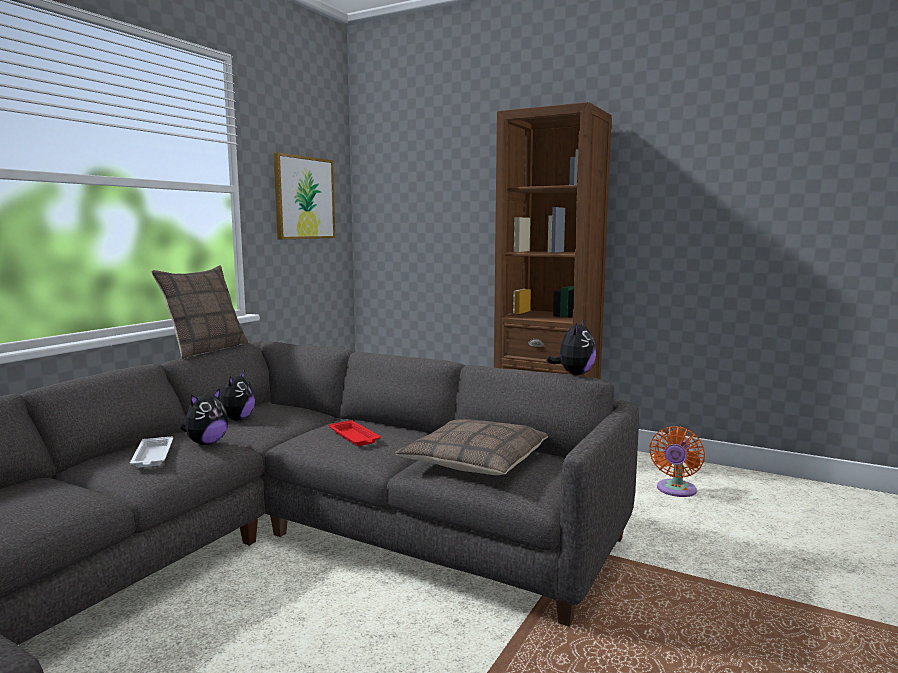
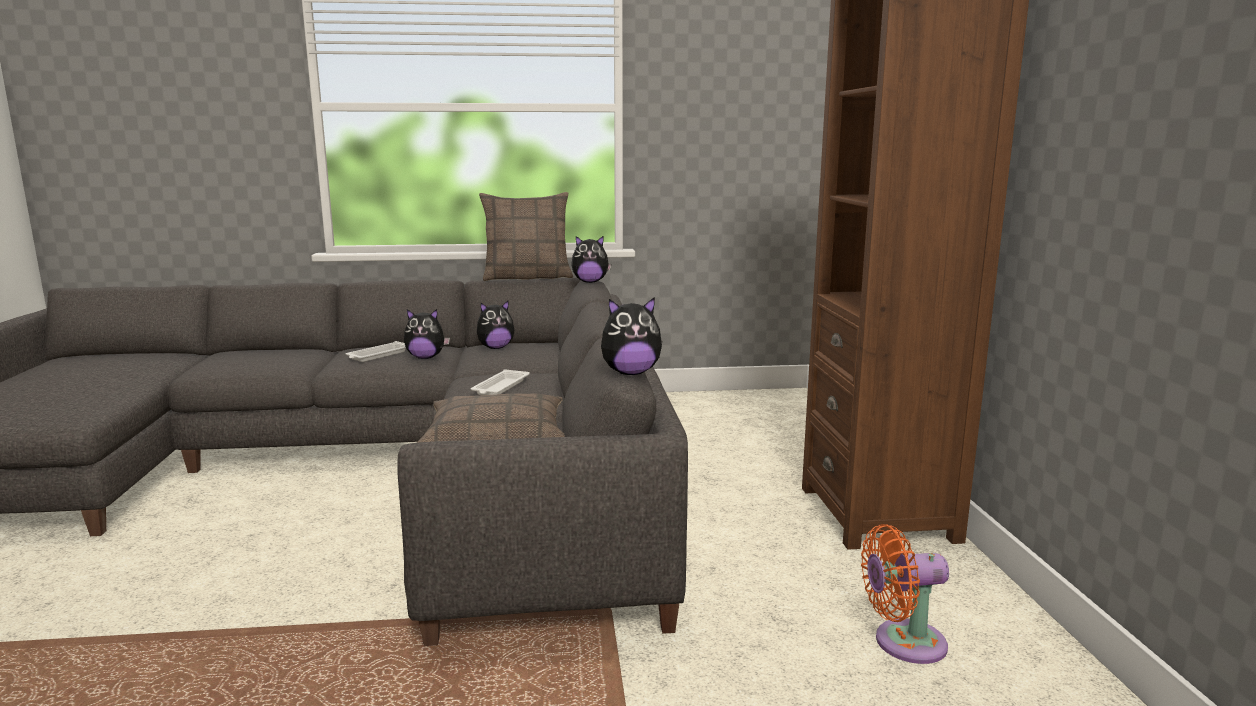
camera: 55 degrees right, 5 degrees up
(281, 343) = (590, 282): none -> plush toy
(304, 198) = (729, 113): picture -> none
(354, 437) = (500, 387): red tray -> white tray

